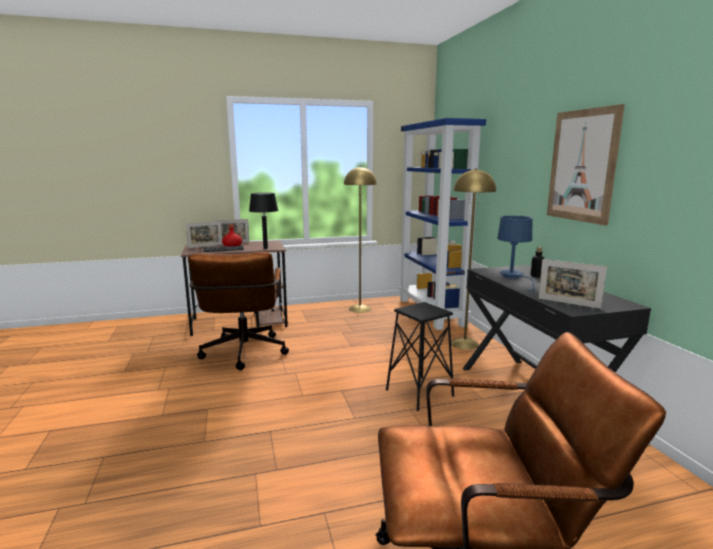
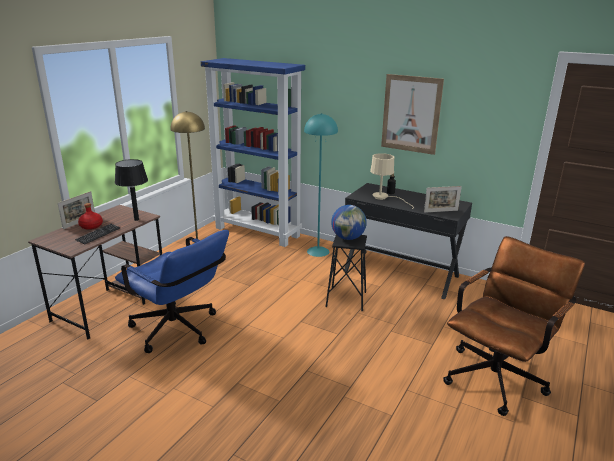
camera: 45 degrees left, 10 degrees up
(205, 246) = (62, 236): picture frame -> none
(243, 355) = (179, 331): brown office chair -> blue office chair
(425, 308) = (348, 238): none -> globe
(464, 343) = (318, 251): yellow floor lamp -> turquoise floor lamp
(514, 278) = (384, 198): blue table lamp -> beige table lamp

